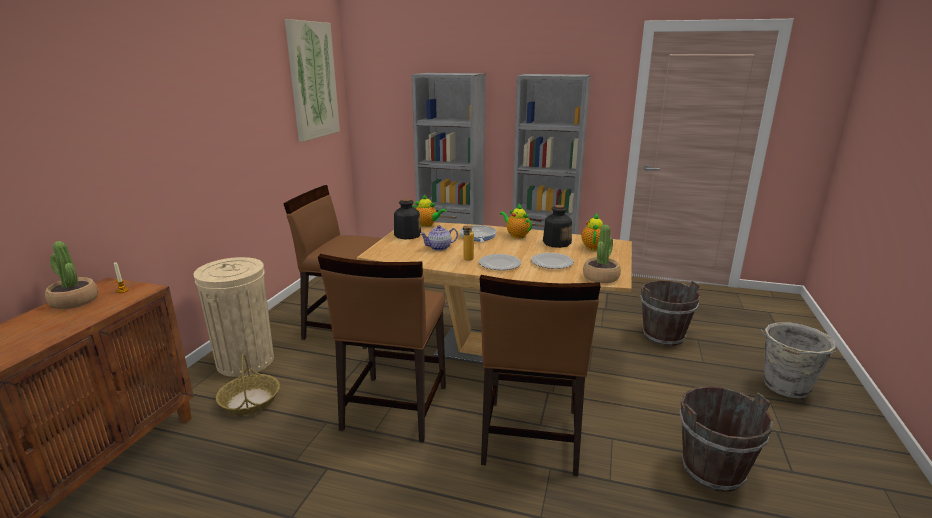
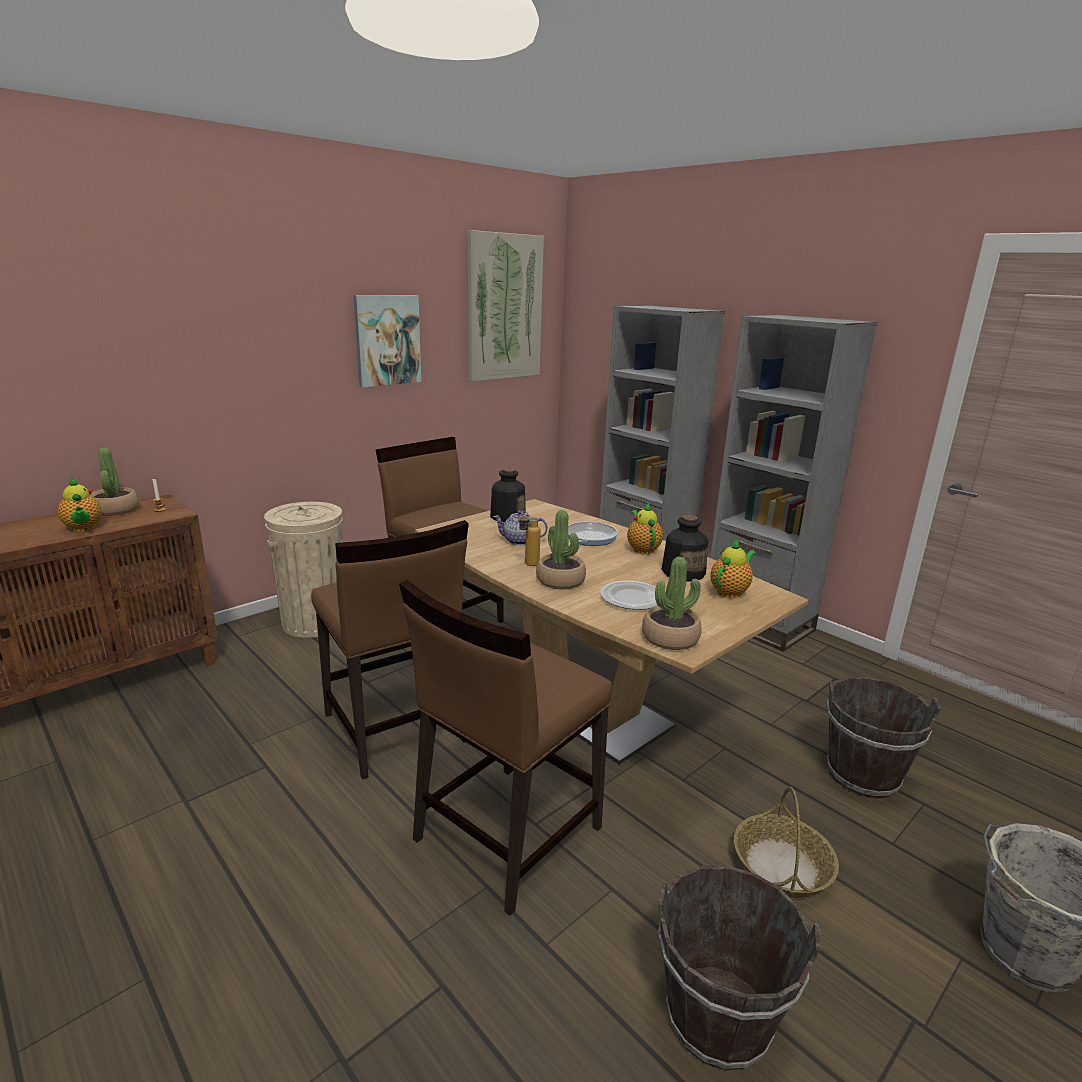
camera: 30 degrees right, 0 degrees up
(245, 113) = (387, 340): none -> picture
(250, 401) = (276, 665): basket -> basket (782, 866)
(394, 408) = (394, 728): brown chair -> brown chair turned 75 degrees counterclockwise
(427, 225) = (550, 510): teapot -> teapot (83, 528)
(500, 264) = (560, 581): plate -> potted plant

